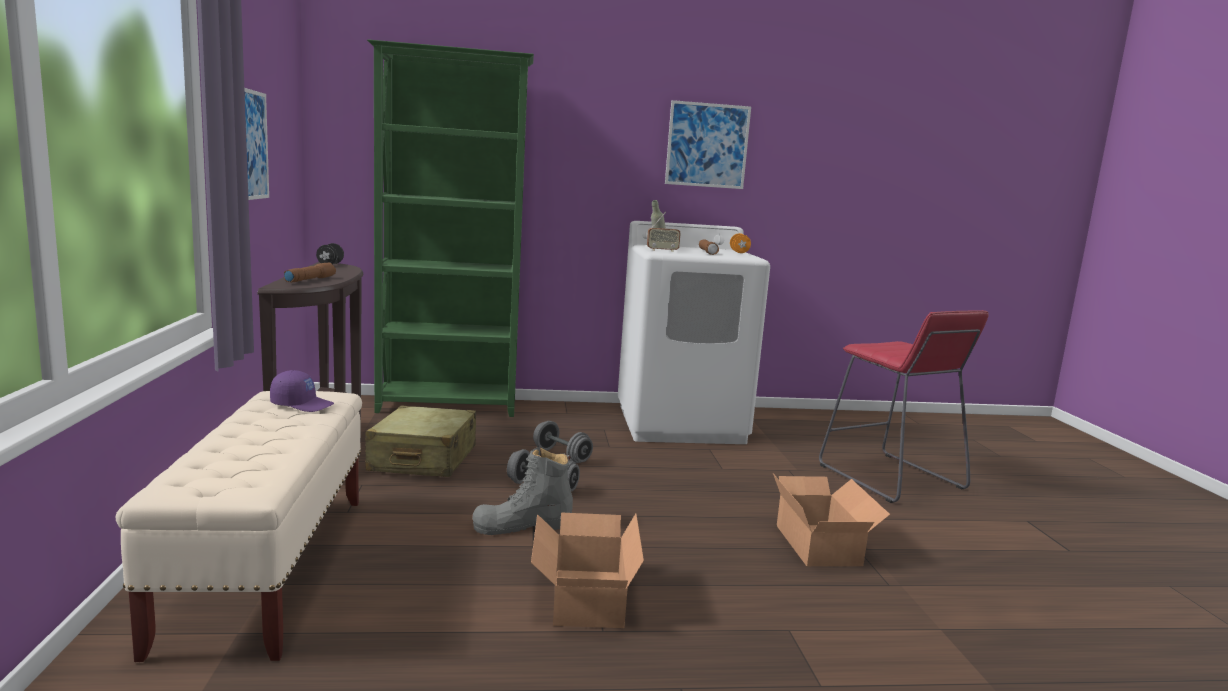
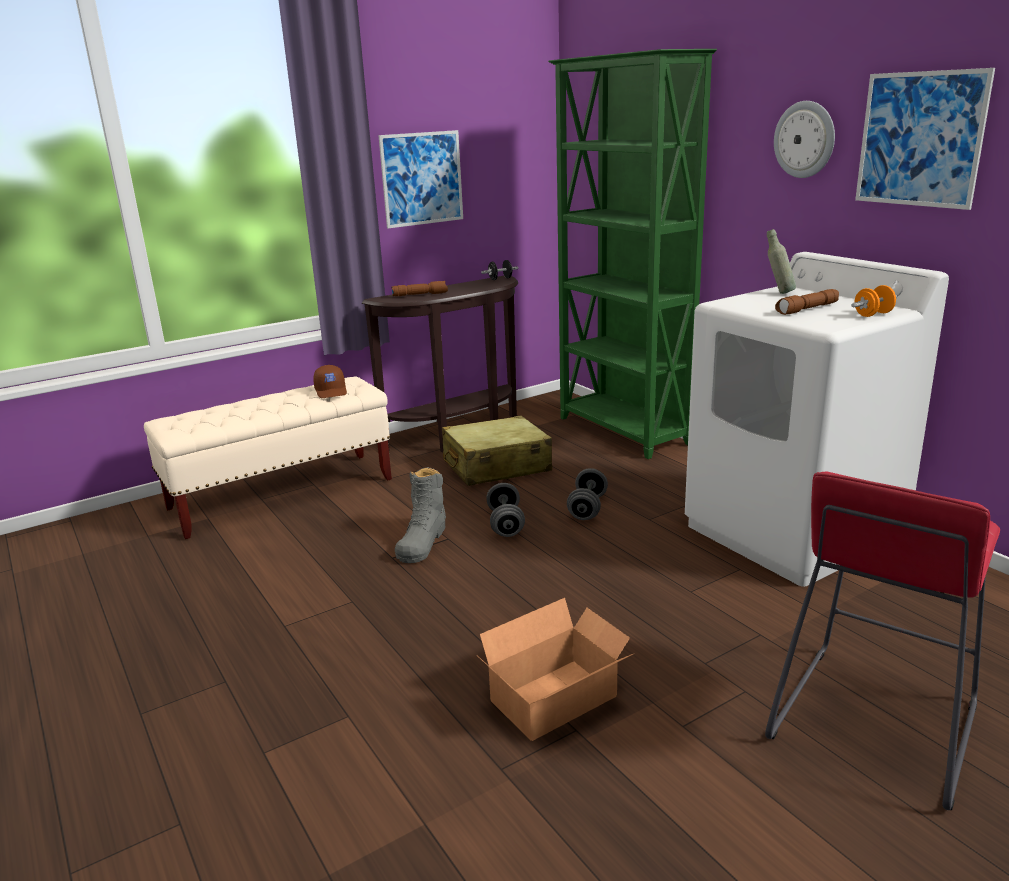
camera: 65 degrees right, 10 degrees up
(302, 404) = (331, 391): purple cap -> brown cap
(522, 525) = (422, 541): grey boot -> grey boot turned 120 degrees counterclockwise
(583, 599) = (325, 604): cardboard box -> none
(619, 140) = (805, 139): none -> wall clock
(662, 251) = (742, 300): radio -> none

